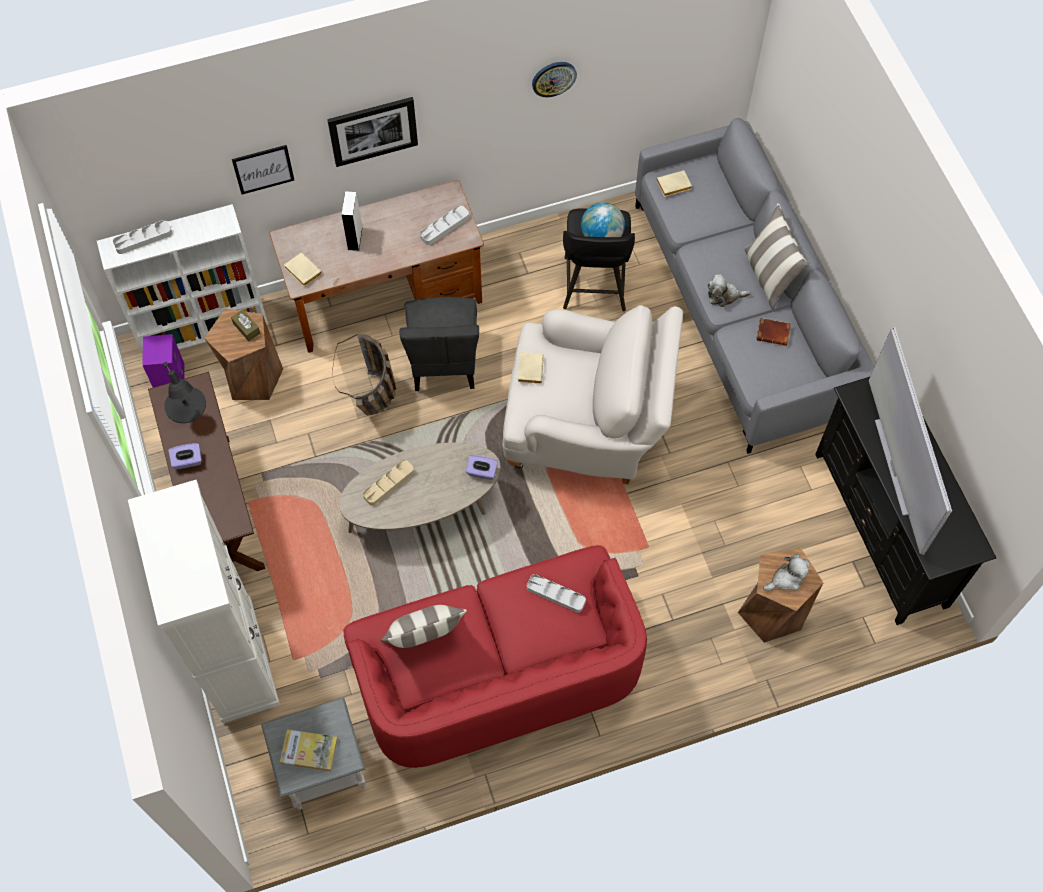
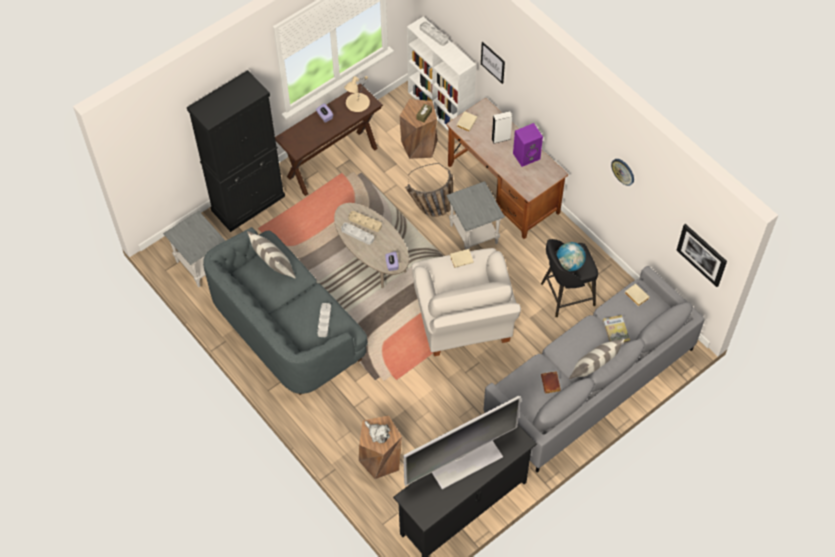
camera: 70 degrees right, 5 degrees down
(169, 377) = (401, 107): purple speaker -> purple speaker (526, 155)
(185, 405) = (357, 102): black table lamp -> beige table lamp
(237, 659) = (248, 203): white cabinet -> black cabinet
(309, 751) = (191, 236): book -> book (616, 331)
(373, 130) = (540, 99): picture -> picture (702, 254)
(444, 227) = (530, 179): grey tray -> grey tray (357, 234)
(444, 362) = (473, 234): grey chair -> grey side table
(497, 673) = (286, 327): red sofa -> grey sofa
(724, 296) = (566, 348): plush toy -> none

